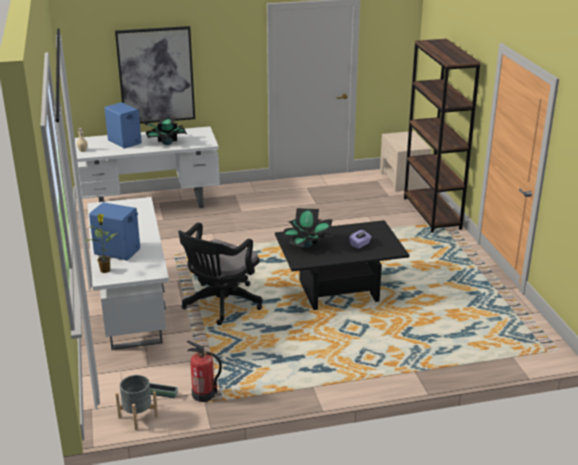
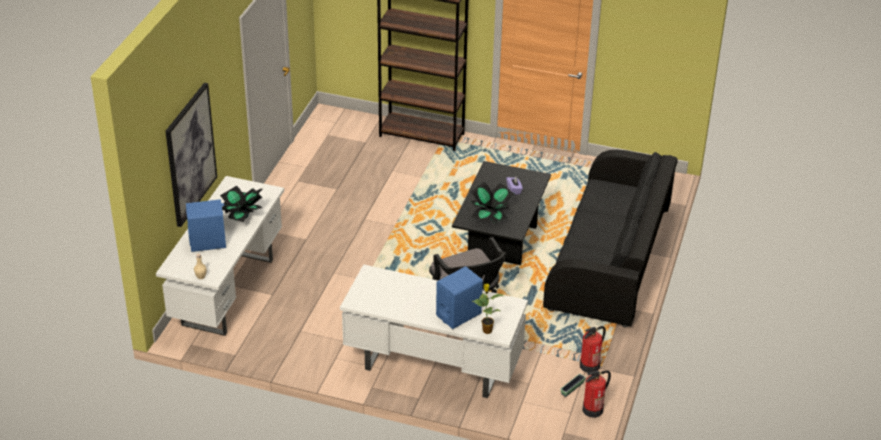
camera: 60 degrees left, 10 degrees up
(138, 417) = (593, 409): grey planter -> fire extinguisher
(380, 357) = (610, 259): none -> black sofa
(403, 180) = (343, 120): beige nightstand -> none

